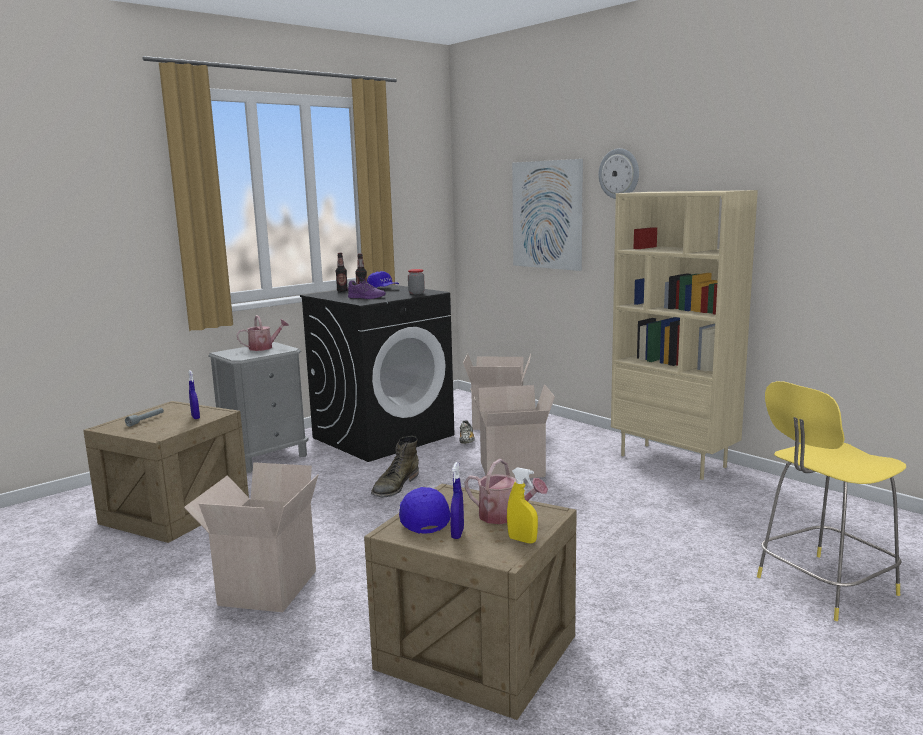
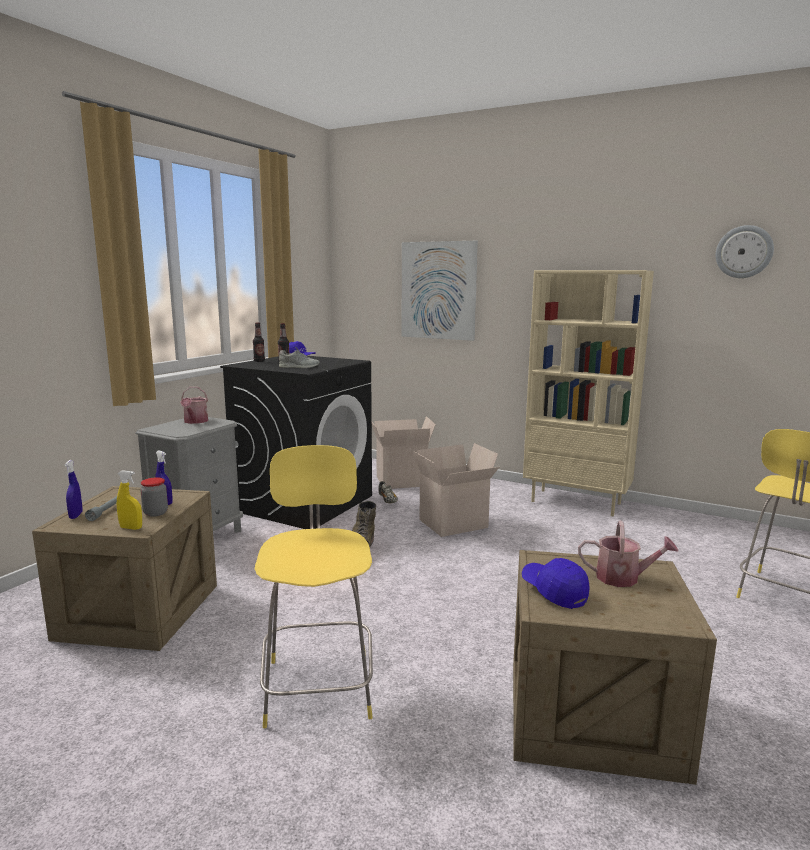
camera: 20 degrees left, 0 degrees up
(264, 348) = (195, 421): watering can -> watering can turned 135 degrees clockwise
(266, 586) = (318, 685): cardboard box -> yellow stool
(366, 297) = (299, 367): purple shoe -> grey shoe
(416, 293) = (341, 362): jar -> jar (155, 513)
(457, 534) = (607, 603): blue spray bottle -> blue spray bottle (76, 515)
(522, 540) = (674, 601): yellow spray bottle -> yellow spray bottle (131, 528)
(619, 173) = (515, 254): wall clock -> wall clock (744, 252)

